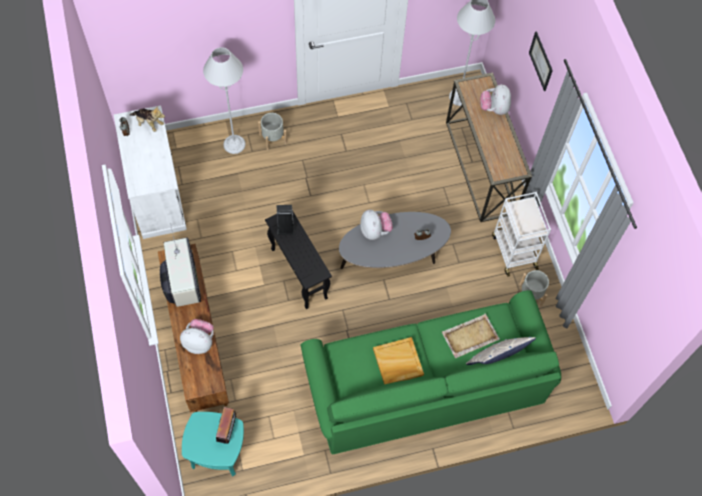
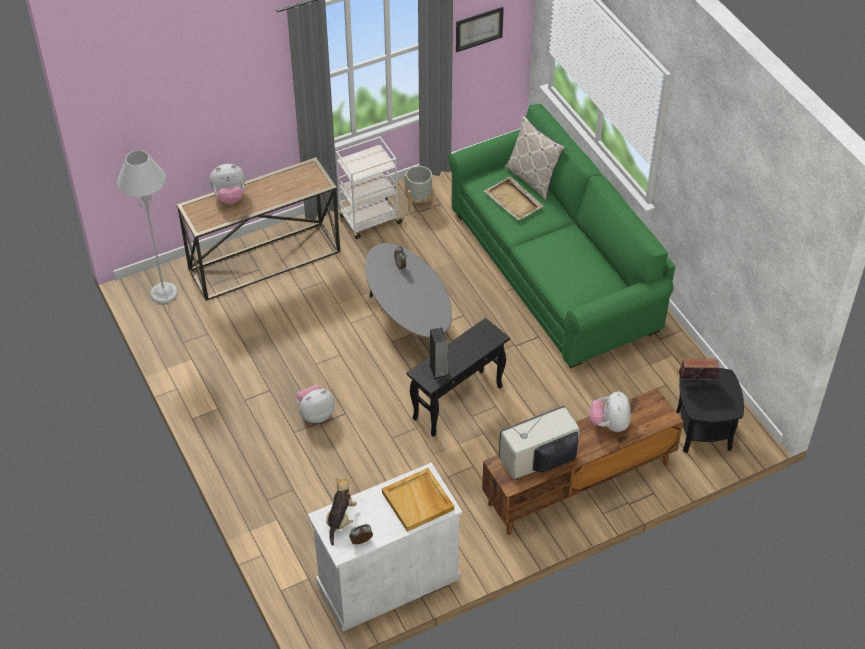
camera: 100 degrees left, 15 degrees down
(217, 452) = (703, 431): turquoise side table -> black side table
(234, 144) = (286, 512): grey floor lamp -> none
(272, 139) = (268, 470): grey planter -> none
(375, 231) = (403, 307): plush toy -> plush toy (315, 414)
(397, 362) = (565, 251): beige tray -> beige tray (418, 501)
(541, 61) = (220, 93): picture -> picture (479, 29)

